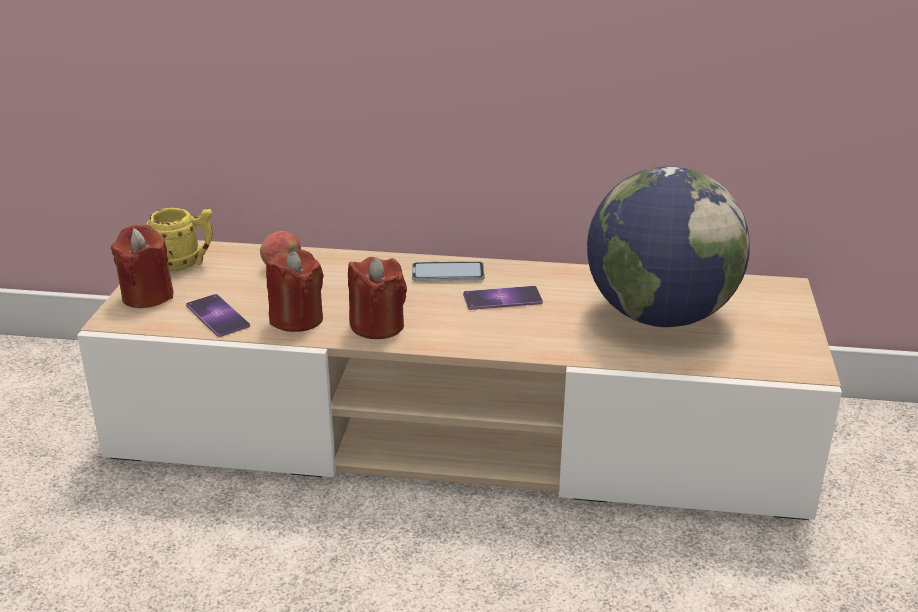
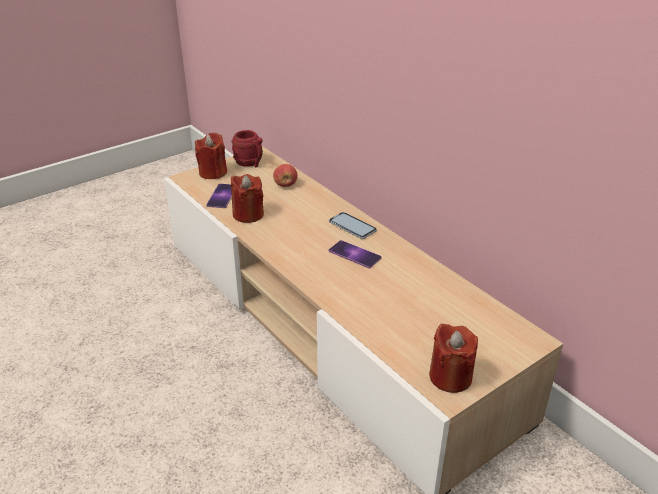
camera: 45 degrees right, 5 degrees up
(185, 264) = (251, 164): yellow mug -> red mug
(377, 326) = (274, 236): red candle -> red candle (450, 377)
(659, 316) = (419, 311): globe -> none

